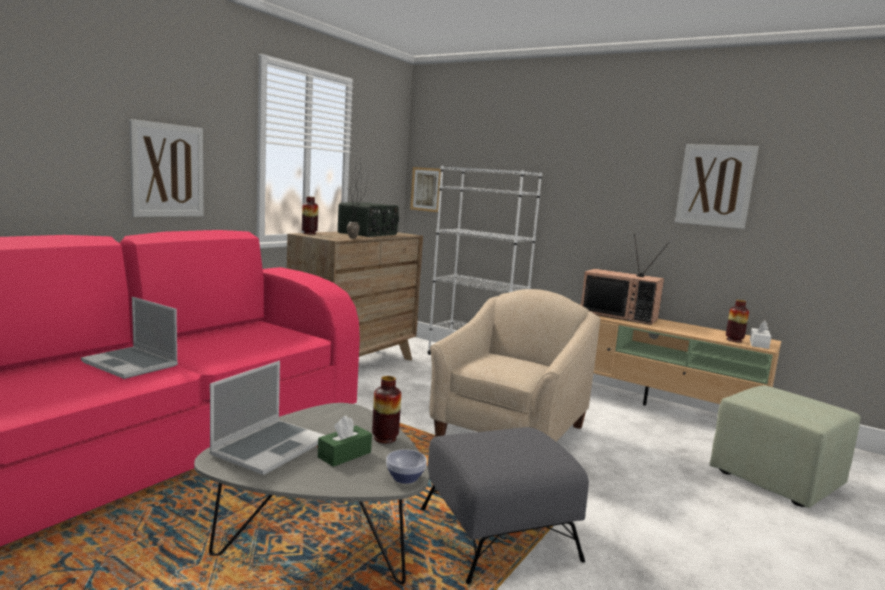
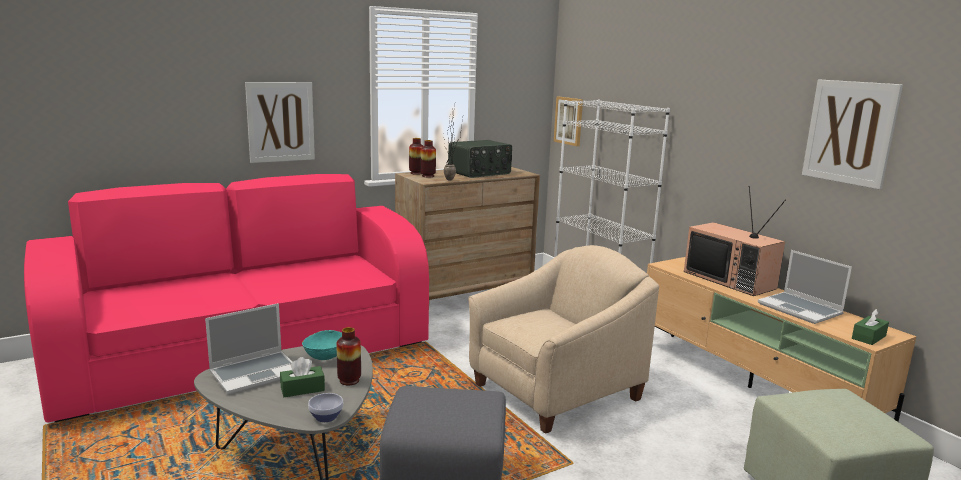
camera: 25 degrees right, 5 degrees up
(132, 364) = (216, 289): laptop -> laptop (801, 309)
(329, 419) = (325, 356): none -> turquoise bowl
(734, 340) = (839, 328): vase -> vase (428, 176)
(759, 344) = (868, 337): white tissue box -> green tissue box

